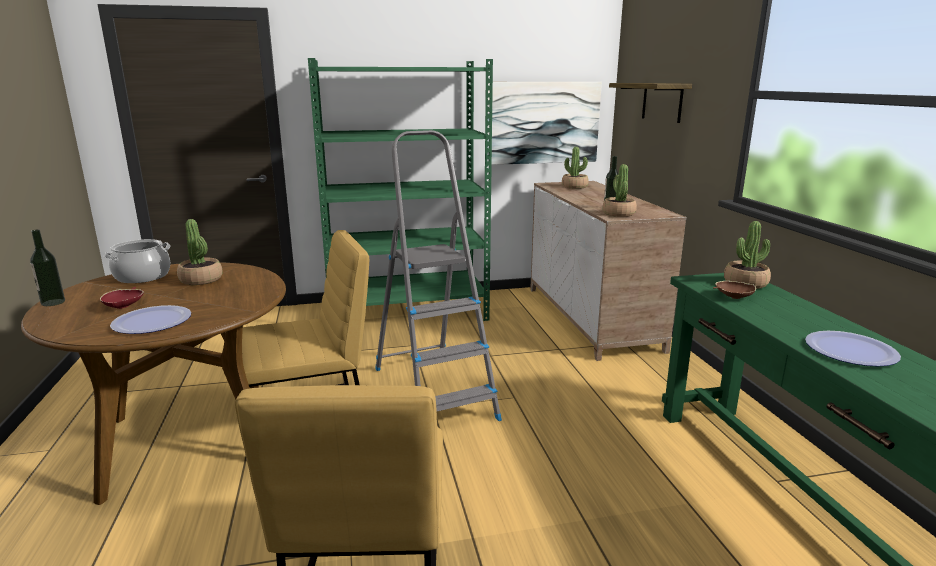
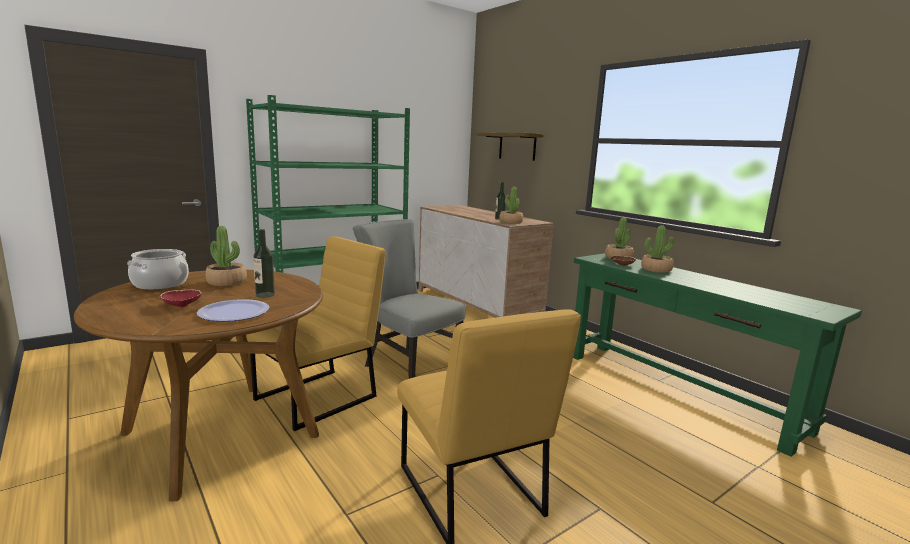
camera: 25 degrees left, 5 degrees down
(53, 302) = (96, 309): bottle -> bottle (265, 295)
(434, 392) = (407, 366): grey step ladder -> grey chair
(542, 123) = (423, 161): picture -> none
(574, 187) = (453, 208): potted plant -> potted plant (656, 269)
(850, 350) = (709, 284): plate -> none

